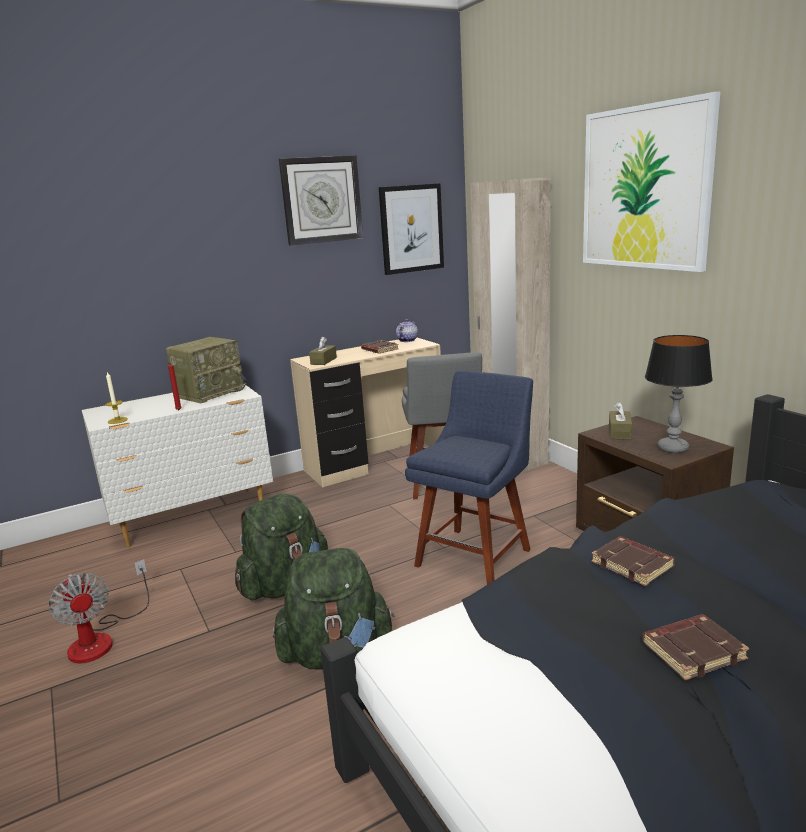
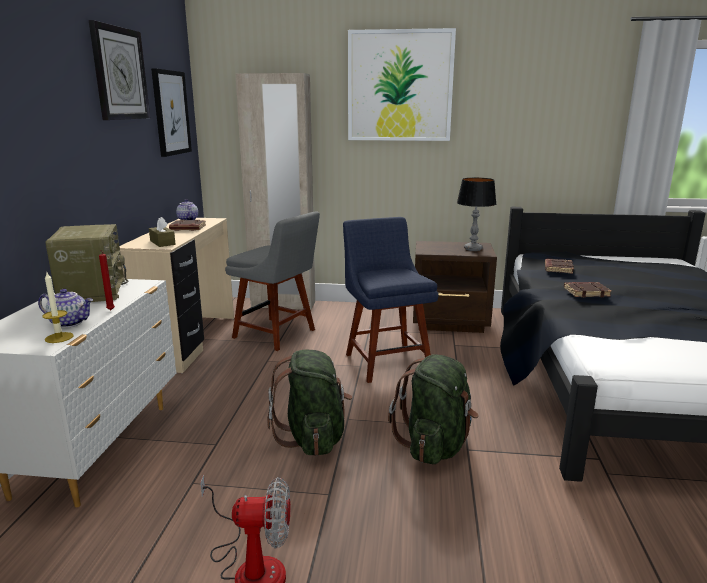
camera: 55 degrees left, 0 degrees up
(145, 412) = (70, 323): none -> teapot
(619, 432) = (433, 249): brown tissue box -> none
(693, 651) = (670, 307): brown book -> brown book (557, 269)

